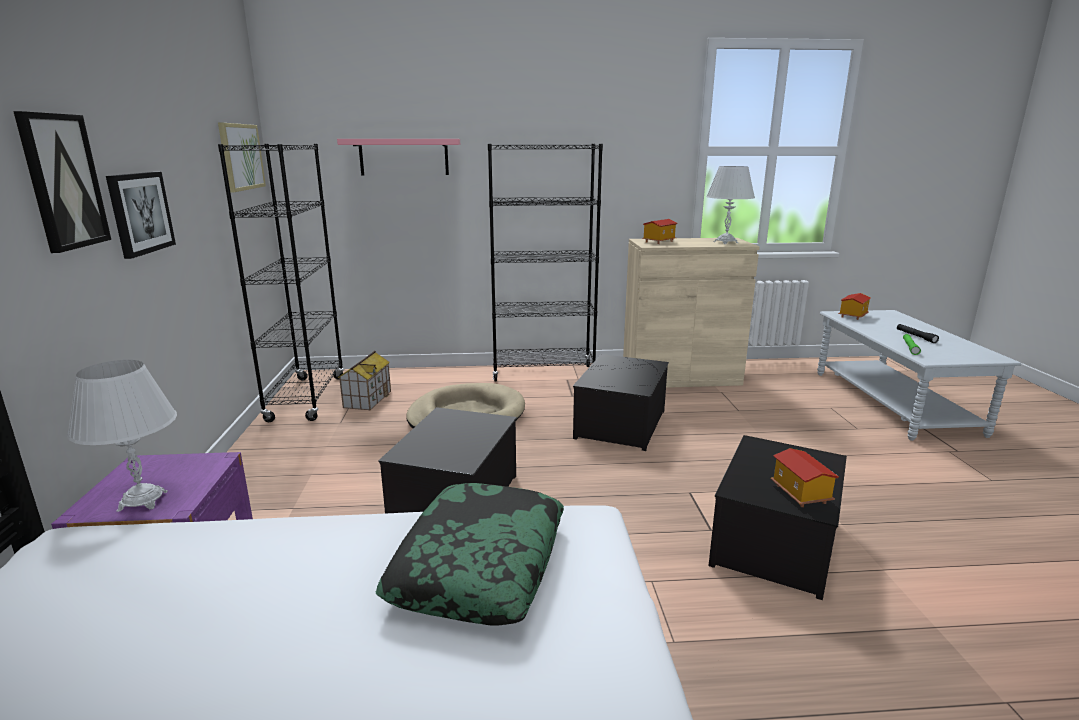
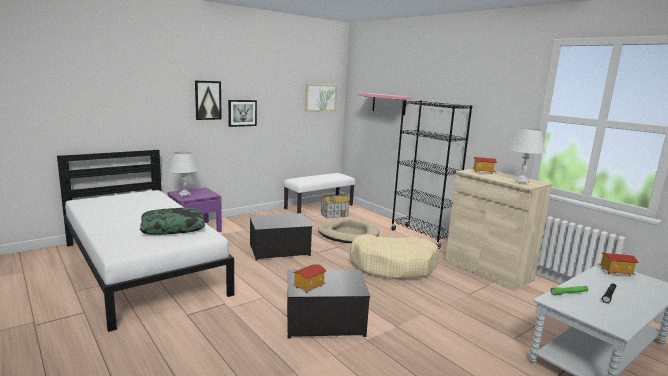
camera: 55 degrees right, 5 degrees down
(307, 398) = (319, 207): black bookcase -> white bench
(621, 425) = (393, 266): storage box -> beige dog bed

